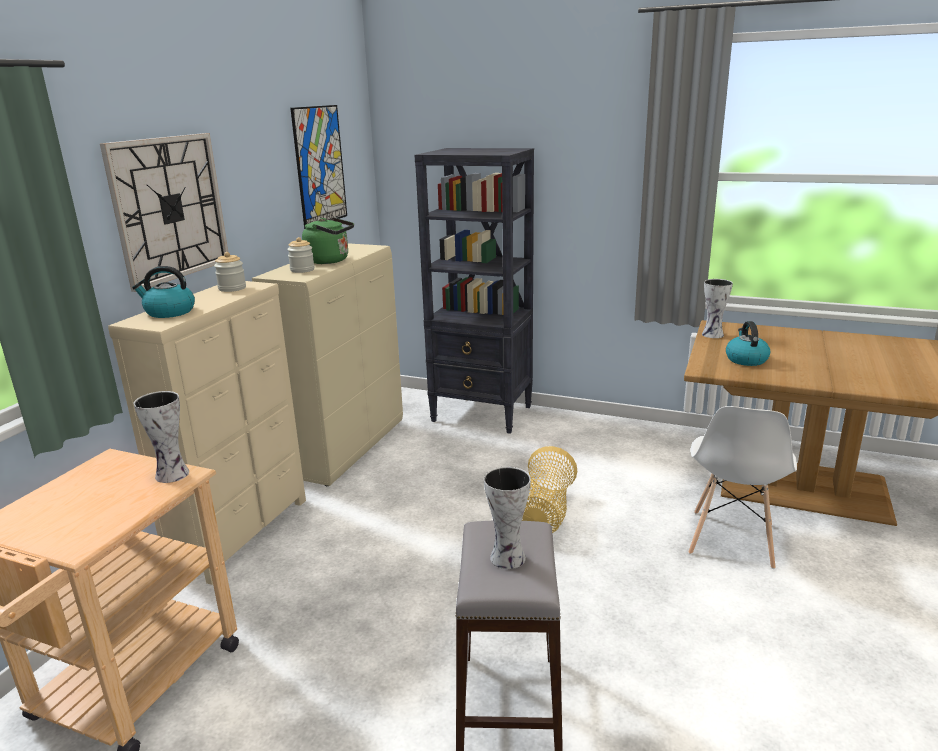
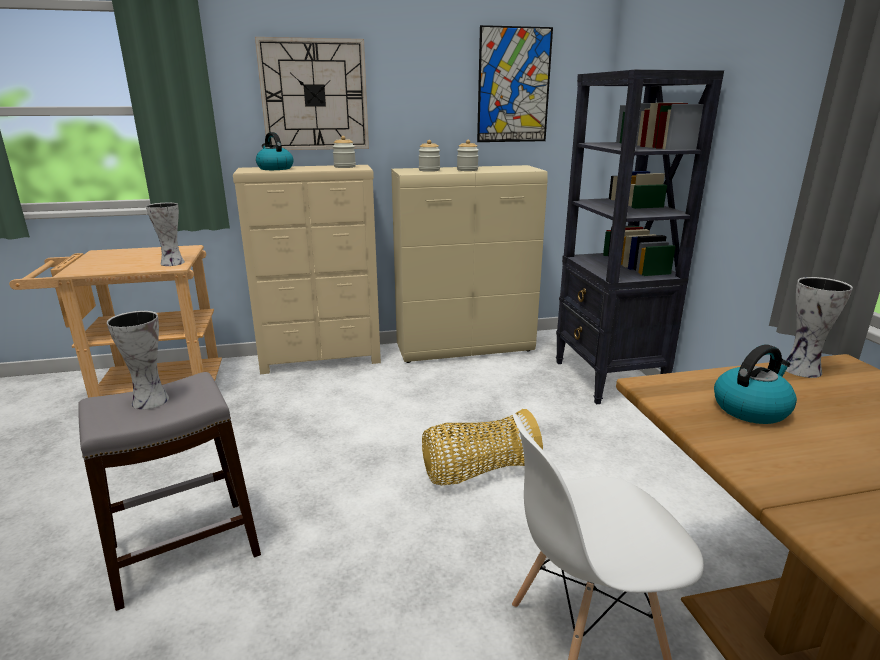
camera: 55 degrees right, 0 degrees up
(330, 261) = (467, 170): green kettle -> jar

